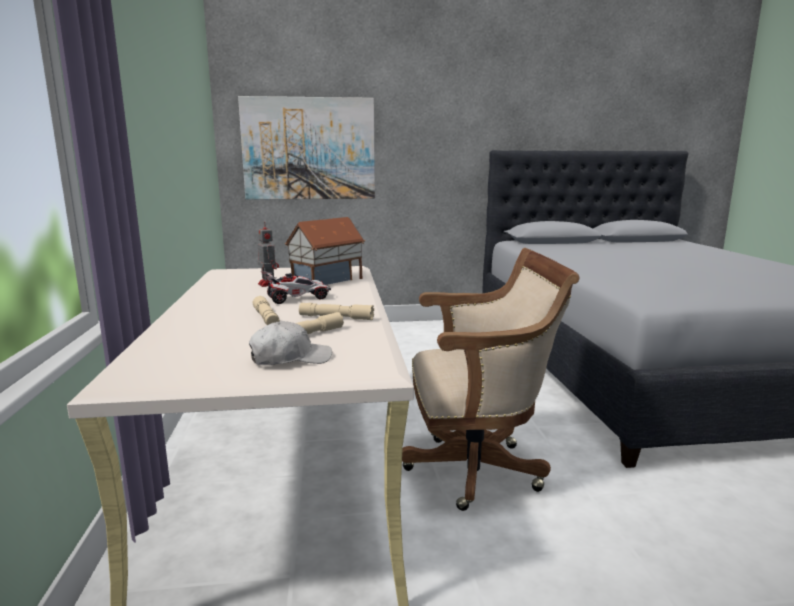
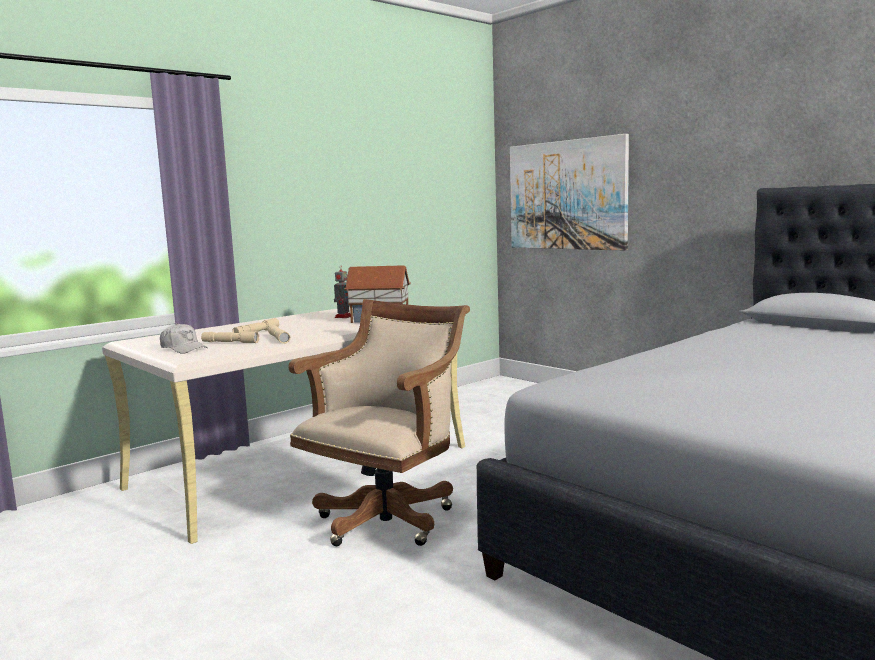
camera: 55 degrees right, 5 degrees down
(297, 299) = (314, 326): toy car -> none
(479, 470) = (389, 518): office chair -> office chair turned 105 degrees counterclockwise

